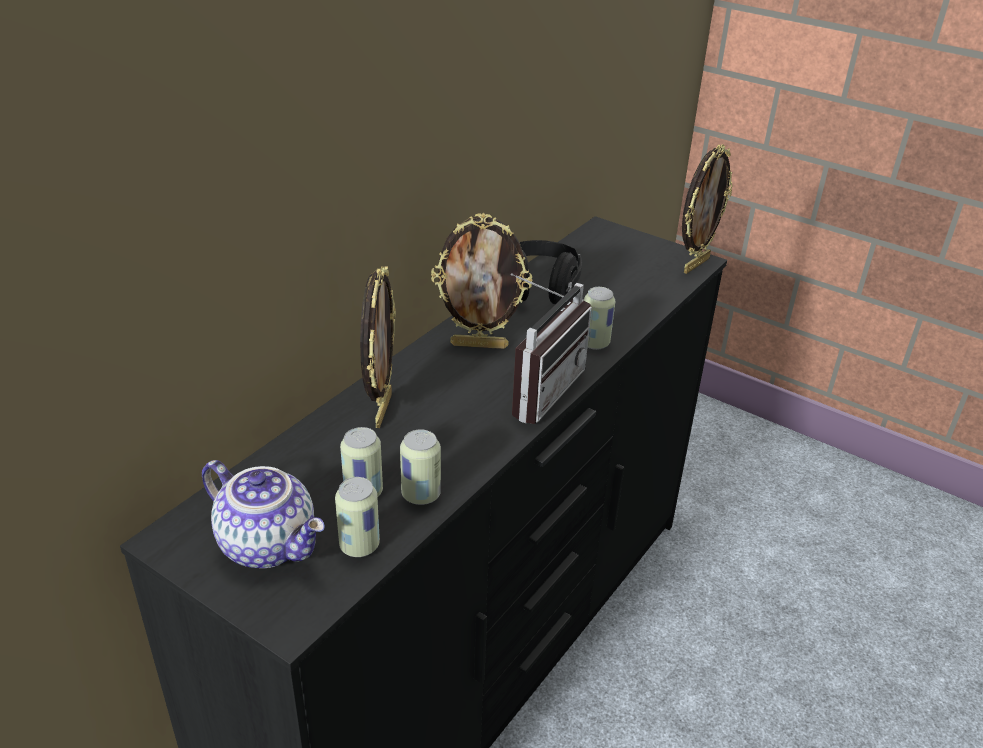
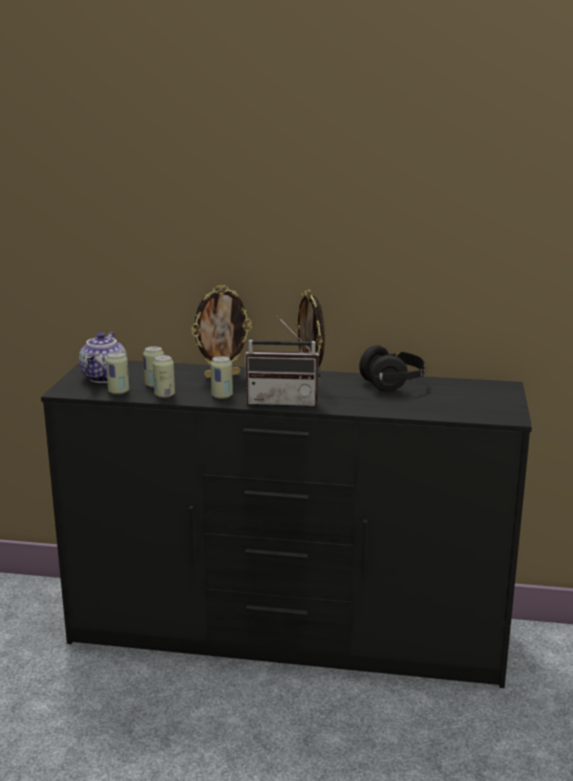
camera: 65 degrees right, 15 degrees down
(594, 343) = (352, 406): can -> can (222, 396)
(695, 264) = (503, 417): picture frame -> none

